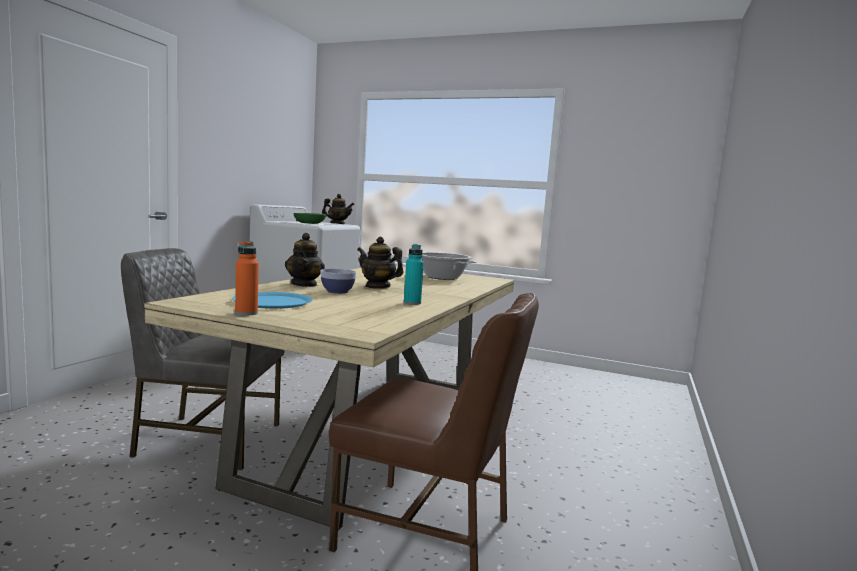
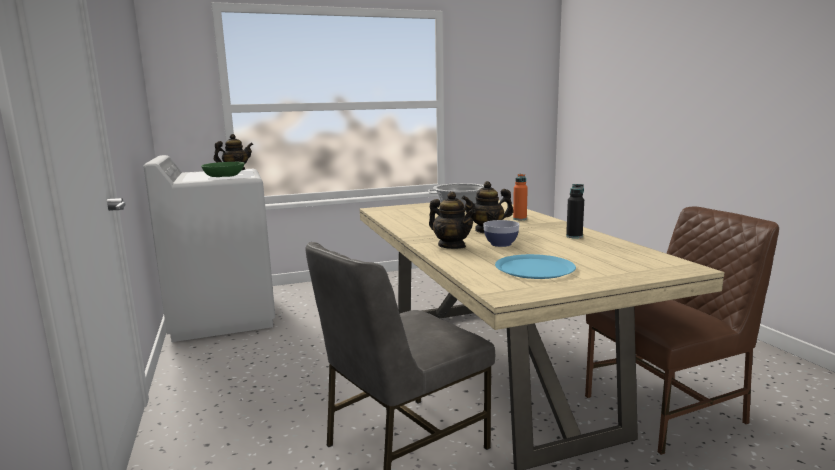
camera: 40 degrees left, 5 degrees up
(246, 313) = (584, 283): orange bottle -> orange bottle (519, 219)
(412, 303) = (574, 236): turquoise bottle -> black bottle

